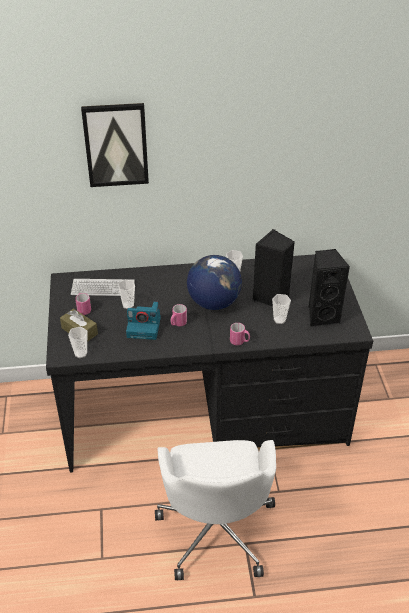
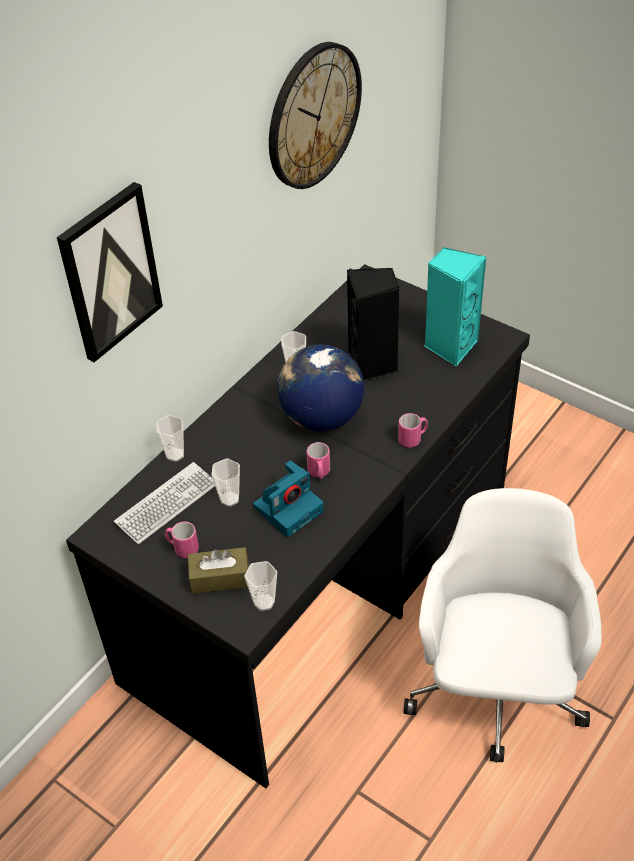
camera: 45 degrees left, 5 degrees up
(216, 528) = (496, 690): white office chair -> white office chair turned 120 degrees counterclockwise
(279, 320) = (416, 383): cup -> cup (175, 455)
(307, 133) = (313, 116): none -> wall clock
(322, 316) = (450, 346): black speaker -> turquoise speaker

